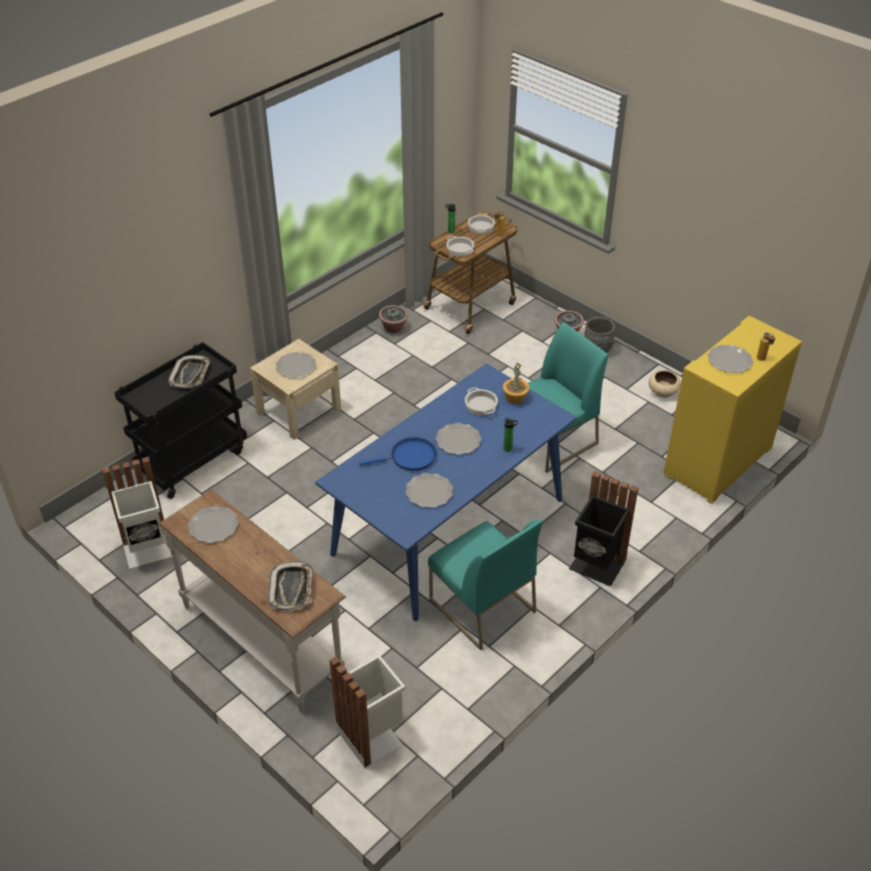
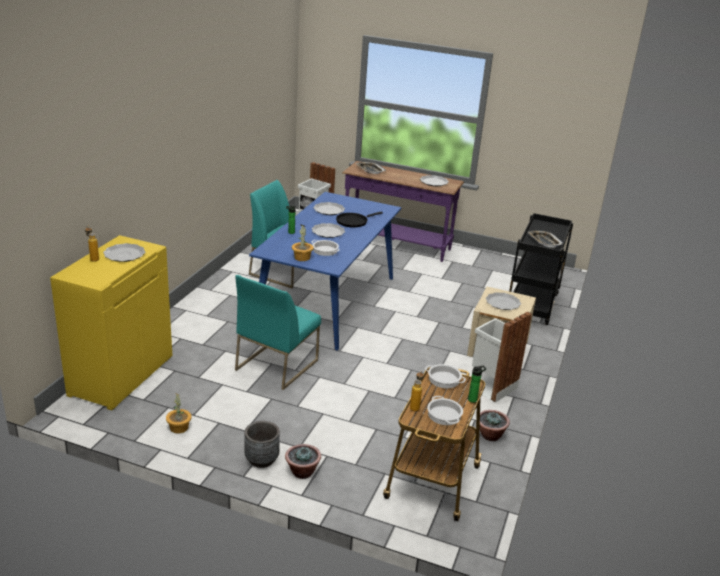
camera: 155 degrees right, 15 degrees down
(149, 550) = (499, 265): white trash can -> white trash can (491, 386)
(263, 640) = (396, 245): white console table -> purple console table
(410, 457) = (353, 221): blue frying pan -> black frying pan
(596, 566) = (215, 298): black trash can -> none
(663, 391) = (179, 428): beige bowl -> potted plant

